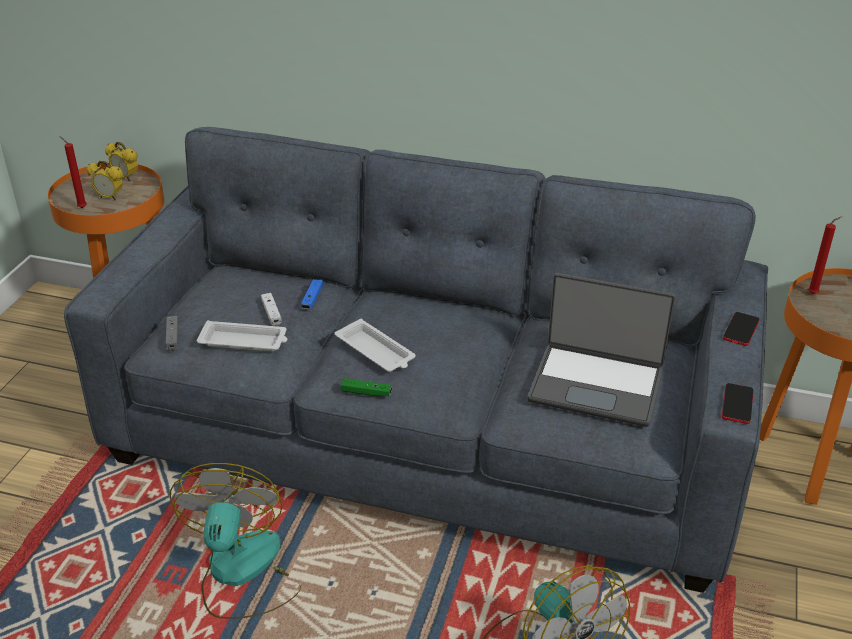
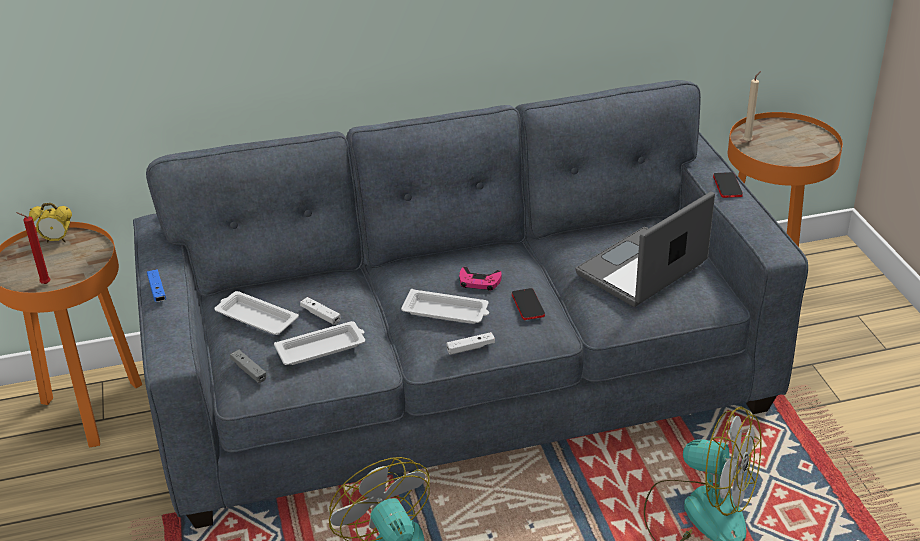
camera: 30 degrees left, 0 degrees up
(110, 197) = (63, 264): alarm clock -> none
(221, 295) = (255, 318): none -> white tray
(312, 299) = (343, 290): blue game controller -> blue game controller (157, 291)
(366, 392) = (470, 348): green game controller -> white game controller
(431, 336) = (479, 282): none -> pink game controller
(596, 385) = (643, 270): laptop -> laptop turned 150 degrees clockwise
(737, 404) = (775, 241): phone -> phone (528, 305)
(814, 293) = (748, 141): red candle -> beige candle

